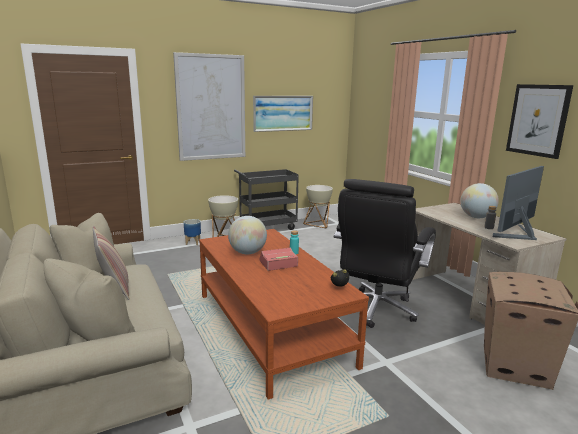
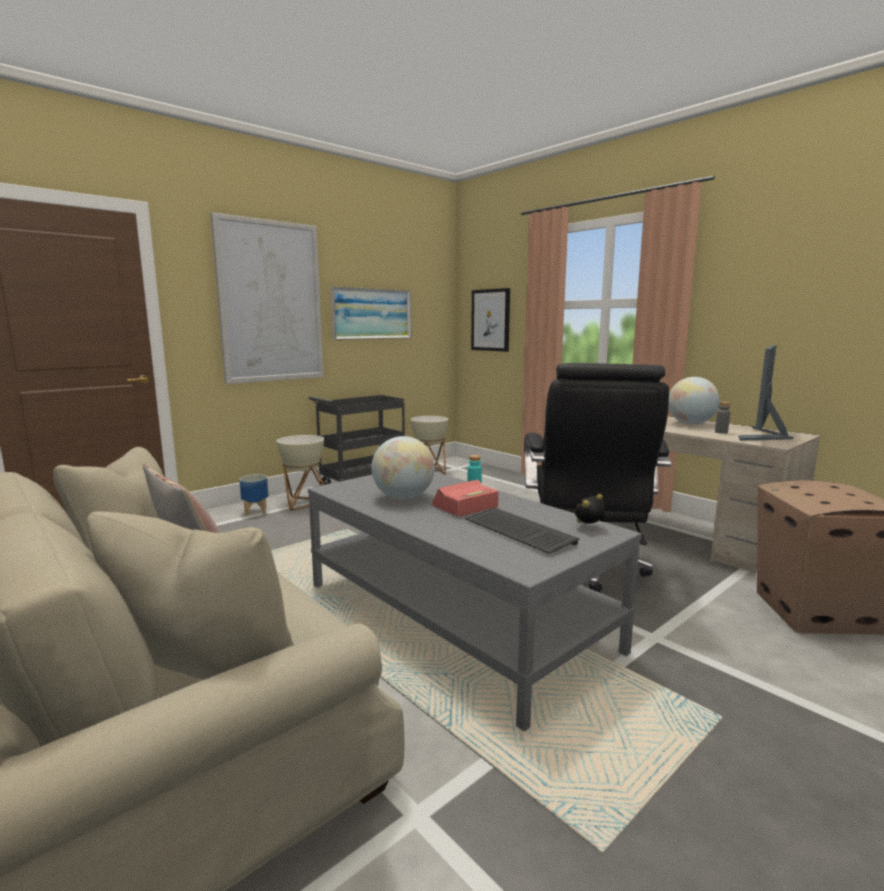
camera: 15 degrees left, 5 degrees down
(271, 327) = (453, 615): brown coffee table -> grey coffee table
(292, 286) = (516, 532): none -> keyboard
(538, 120) = (752, 290): picture -> picture (490, 320)

